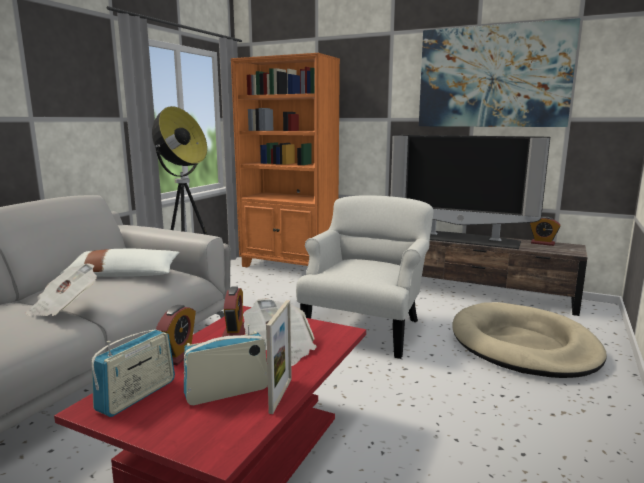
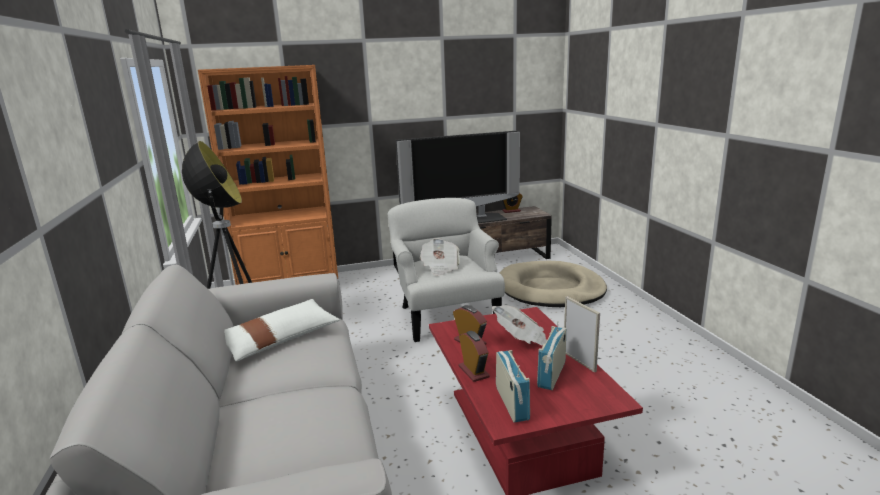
camera: 40 degrees left, 5 degrees up
(64, 307) = (313, 383): newspaper -> newspaper (440, 267)
(493, 77) = (458, 81): picture -> none

